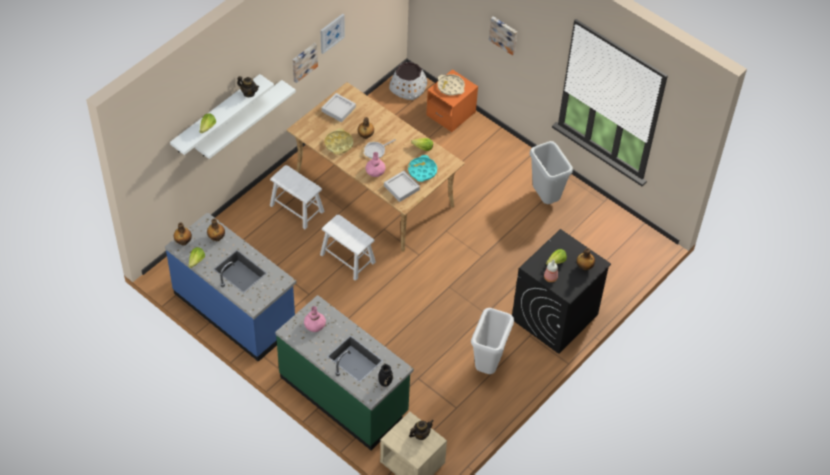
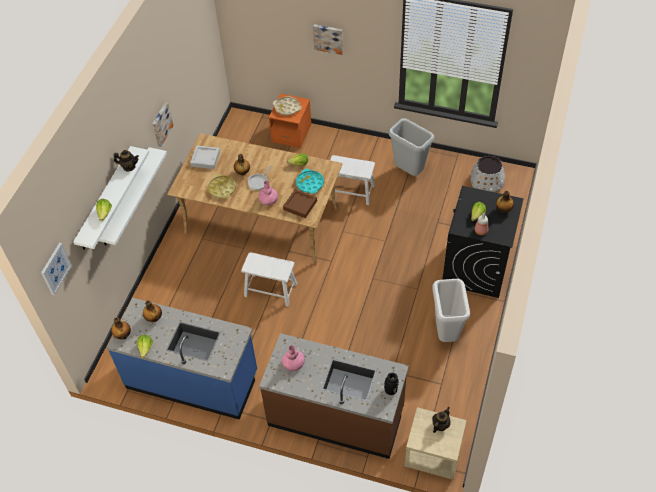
camera: 20 degrees left, 0 degrees up
(297, 208) = (201, 263): white stool -> white stool (351, 191)
(331, 33) = (175, 89): picture -> picture (55, 268)
(344, 395) = (336, 416): green counter -> brown counter
(401, 188) = (300, 205): grey tray -> brown tray
(408, 88) = (243, 126): white planter -> white planter (487, 181)

